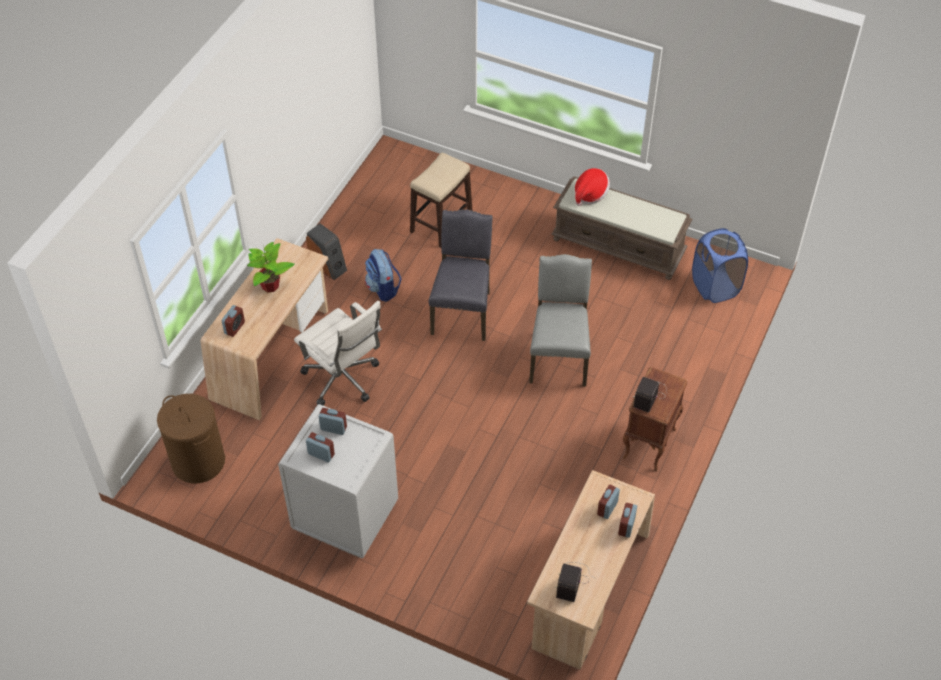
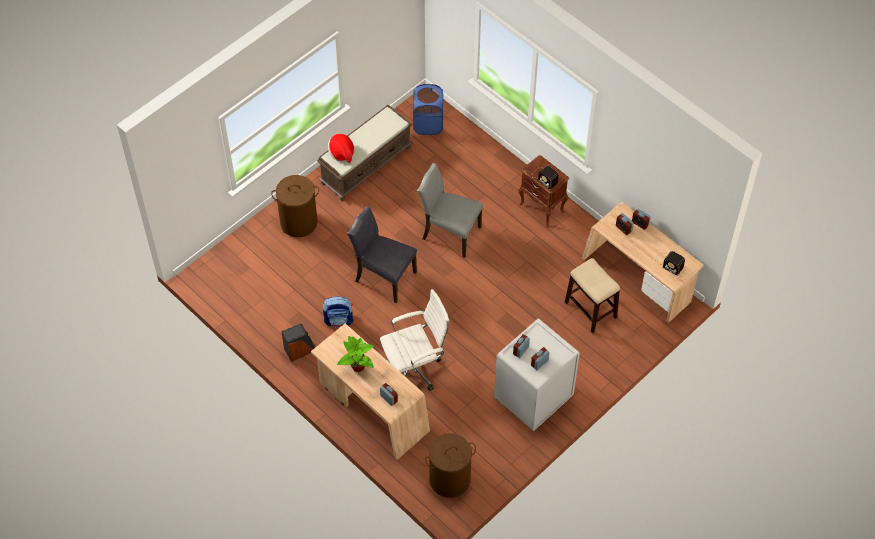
camera: 70 degrees left, 5 degrees up
(441, 223) = (291, 264): stool -> stool (590, 309)
(503, 211) = (299, 222): none -> brown laundry basket

